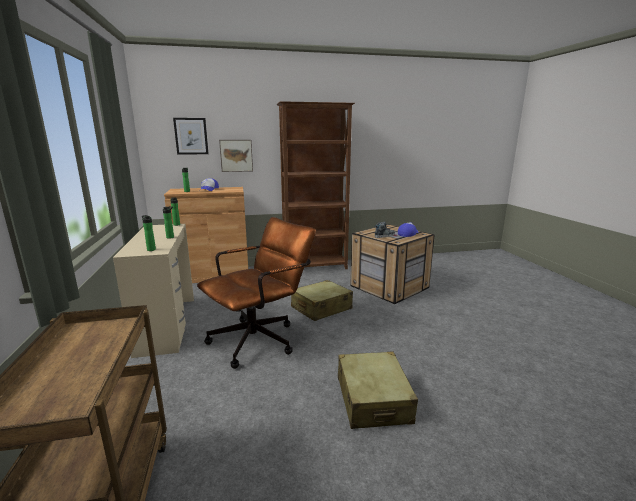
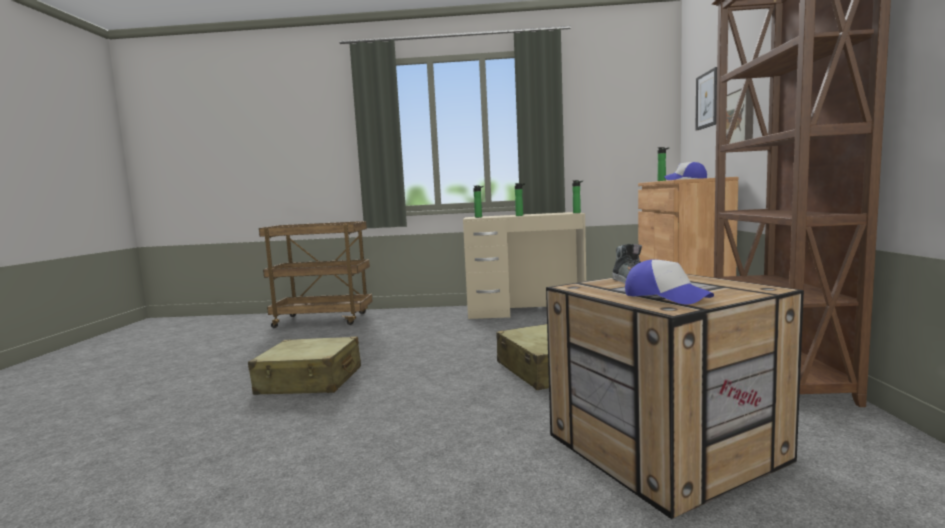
camera: 105 degrees right, 10 degrees down
(260, 338) = (473, 341): brown office chair -> none

